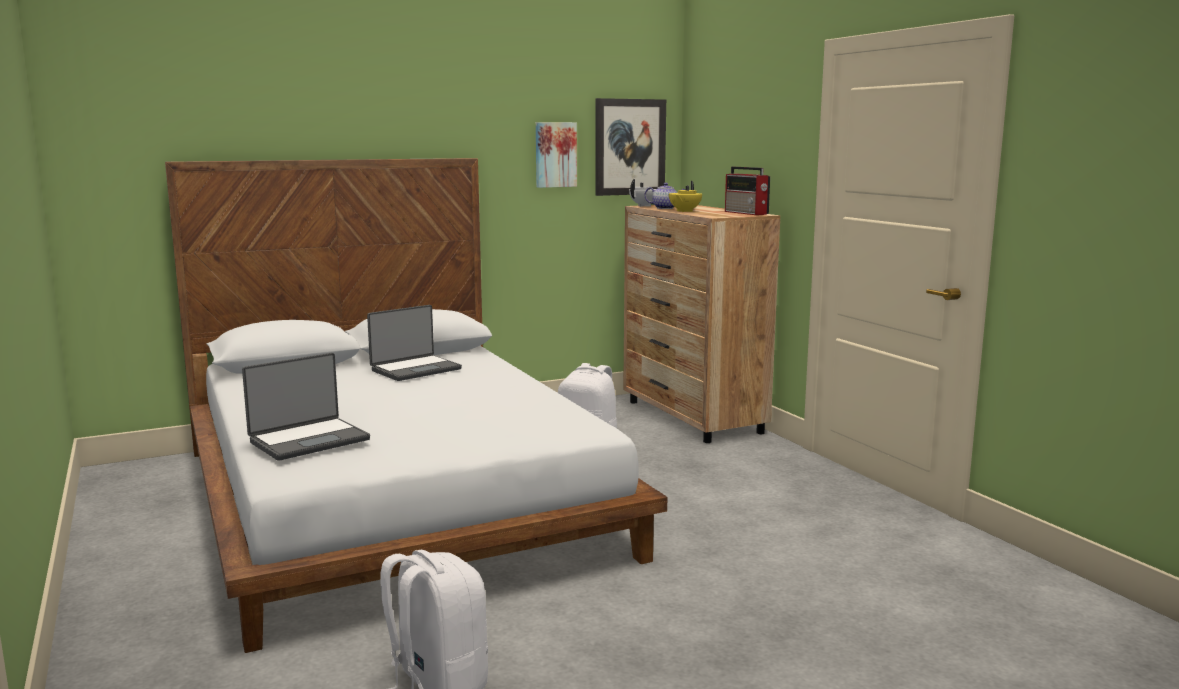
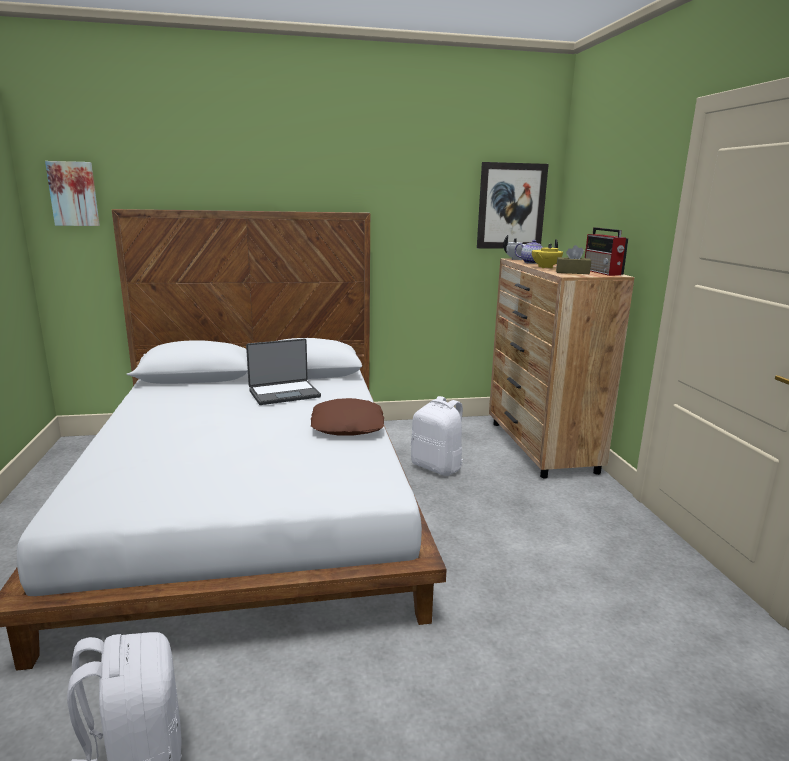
camera: 15 degrees right, 5 degrees up
(308, 440) = (121, 470): laptop -> none
(514, 389) = (348, 426): none -> brown pillow
(555, 154) = (442, 211): picture -> picture (74, 194)
(717, 214) = (572, 272): none -> brown tissue box

